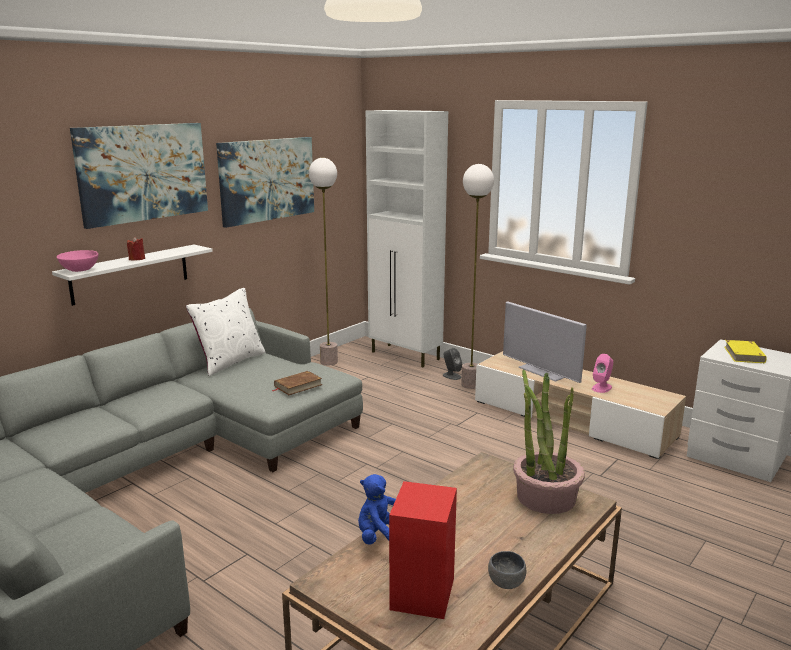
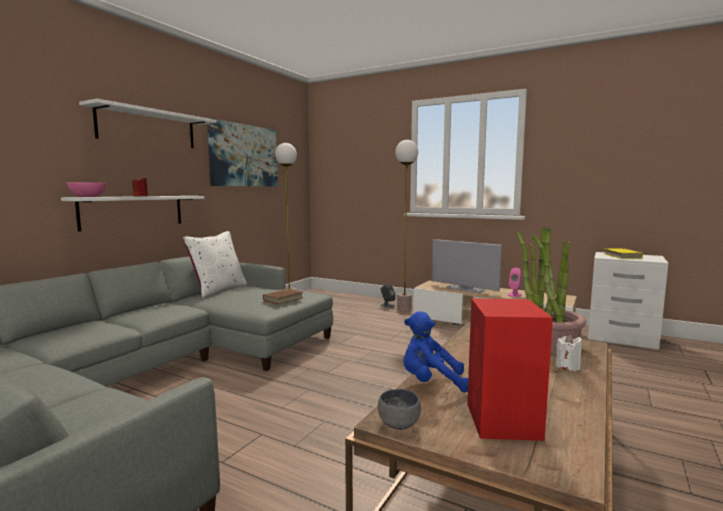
camera: 10 degrees left, 10 degrees down
(143, 172) = (148, 128): picture -> white shelf
(406, 356) = (347, 297): white cabinet -> none
(506, 584) = (577, 405): grey bowl -> grey bowl (399, 425)
(539, 533) = (567, 366): none -> white candle

